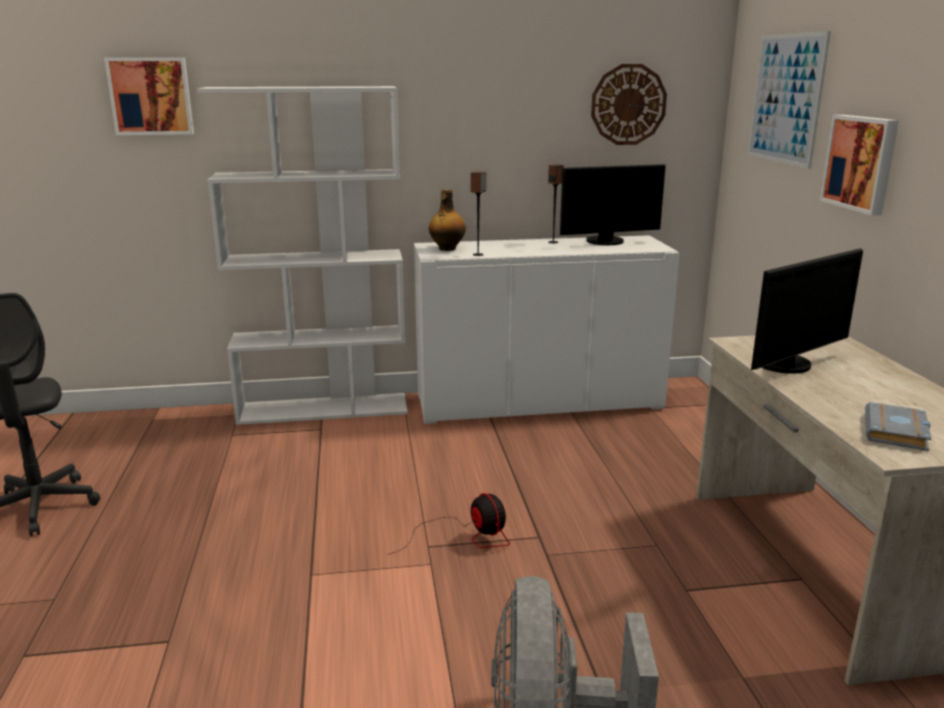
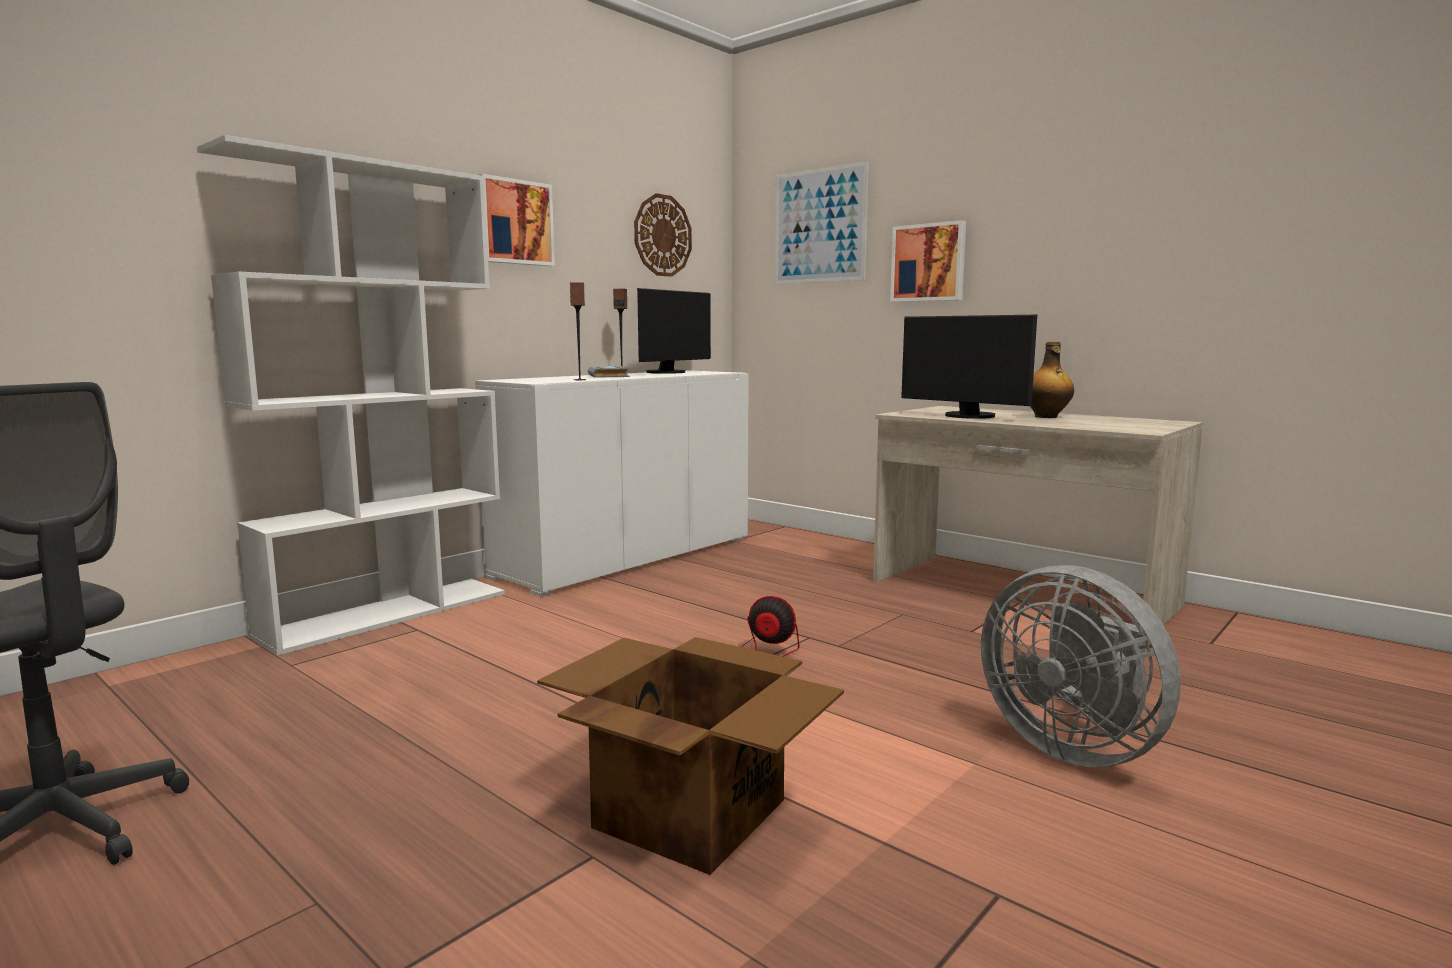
camera: 40 degrees left, 10 degrees down
(151, 96) = (96, 148): picture -> picture (514, 222)
(245, 641) = (688, 812): none -> cardboard box
(447, 249) = (531, 380): bottle -> bottle (1046, 417)
(788, 365) = (967, 416): monitor -> monitor turned 120 degrees clockwise
(898, 433) = (1117, 426): grey book -> grey book (610, 377)

